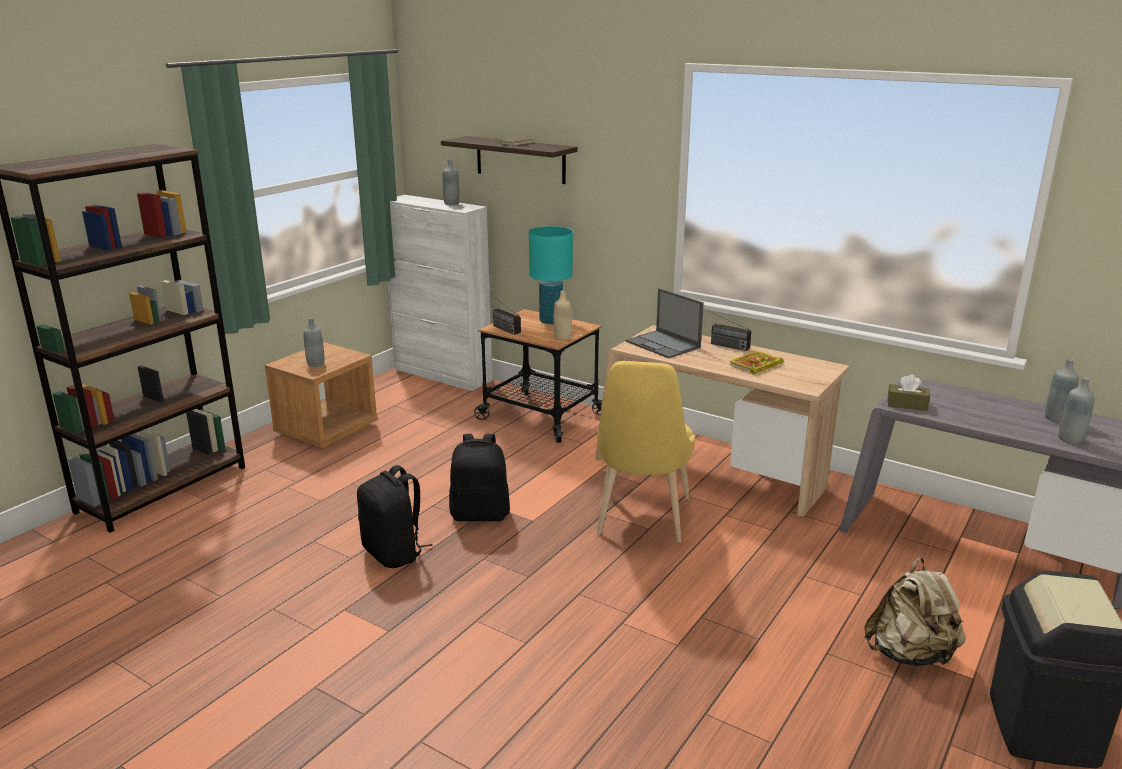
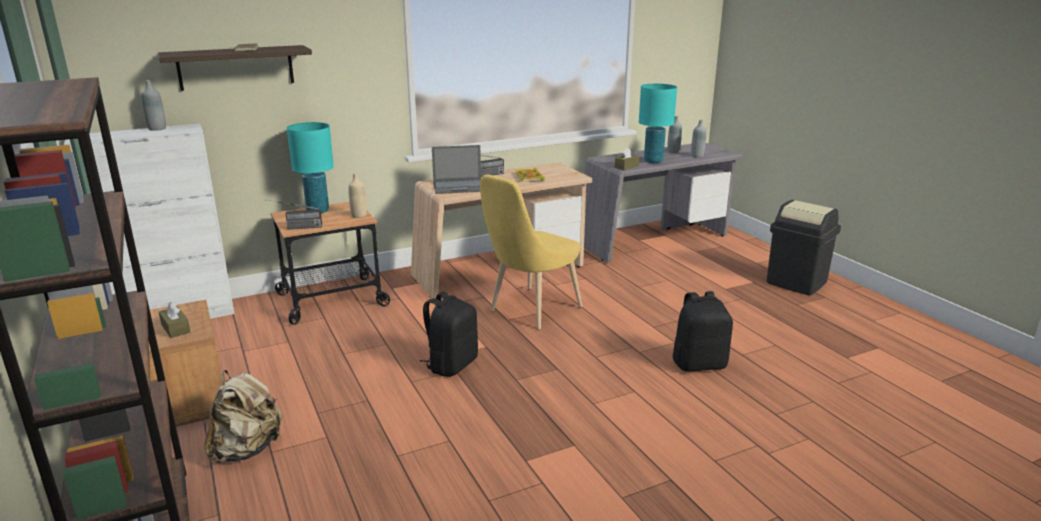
camera: 60 degrees left, 0 degrees up
(316, 364) = (175, 328): grey bottle -> brown tissue box
(394, 553) = (466, 417): black backpack -> black backpack (699, 364)
(641, 520) = (530, 311): yellow chair -> yellow chair turned 90 degrees clockwise
(910, 654) = (726, 288): beige backpack -> beige backpack (247, 449)
(971, 415) = (653, 161): none -> turquoise table lamp

